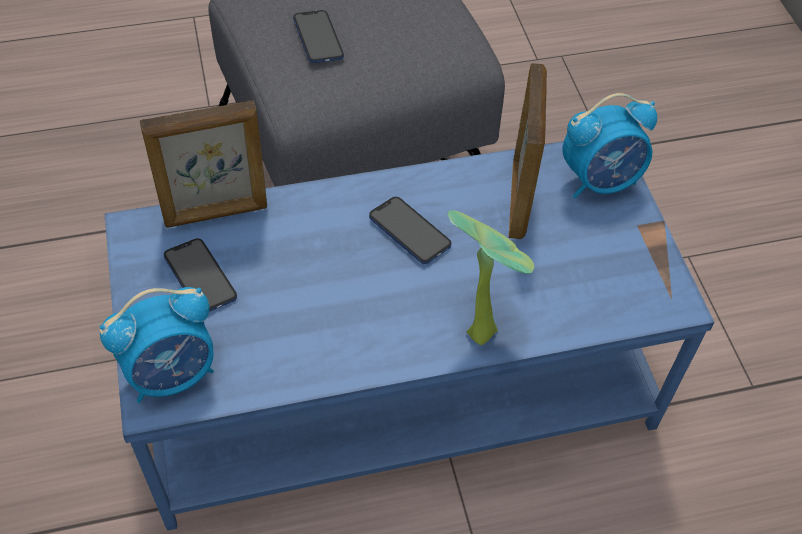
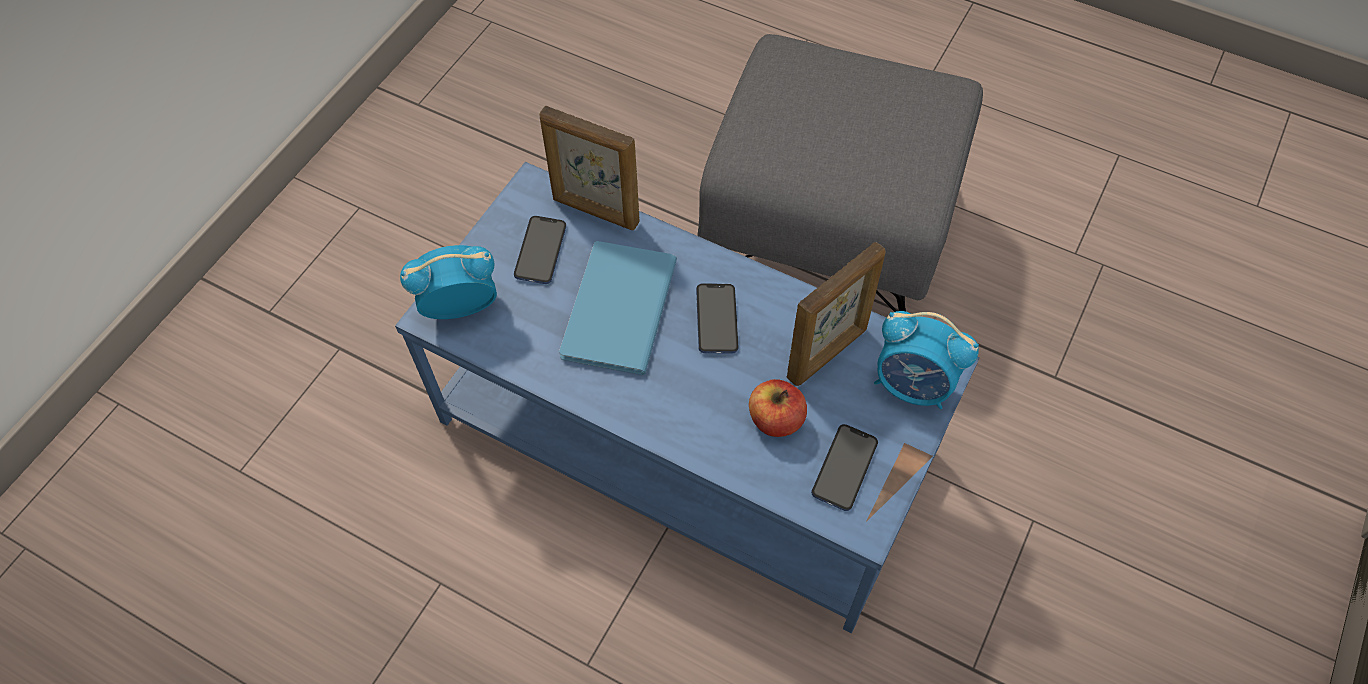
camera: 45 degrees right, 5 degrees up
(172, 374) = (460, 306): alarm clock -> alarm clock turned 150 degrees clockwise
(318, 38) = (803, 117): phone -> phone (844, 468)
(319, 282) = (614, 311): none -> blue book
(481, 327) = (693, 429): potted plant -> none
(534, 274) = (776, 420): none -> apple

